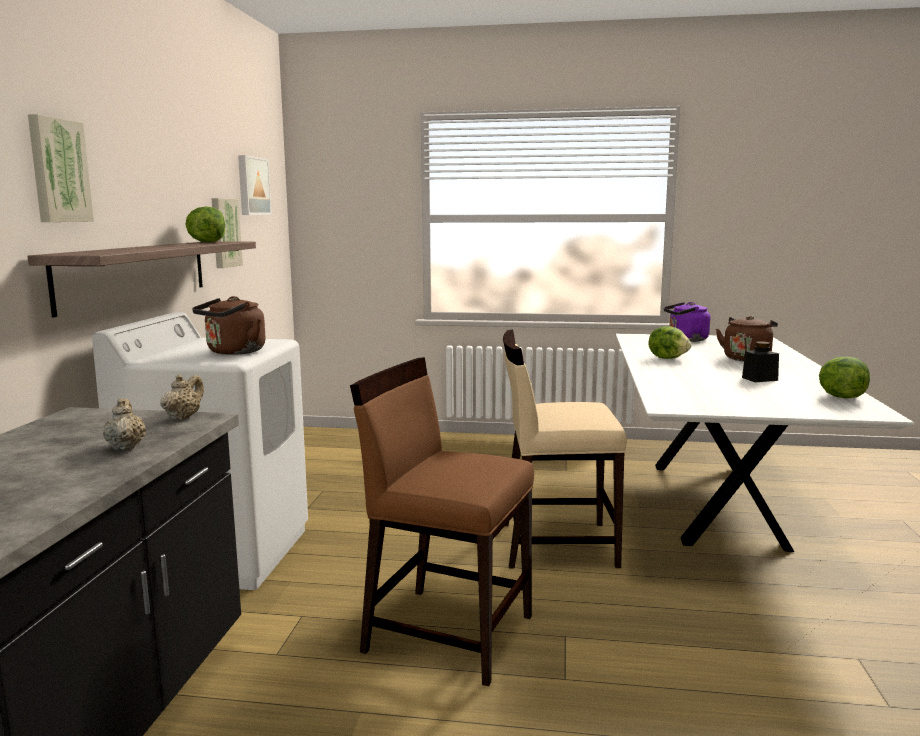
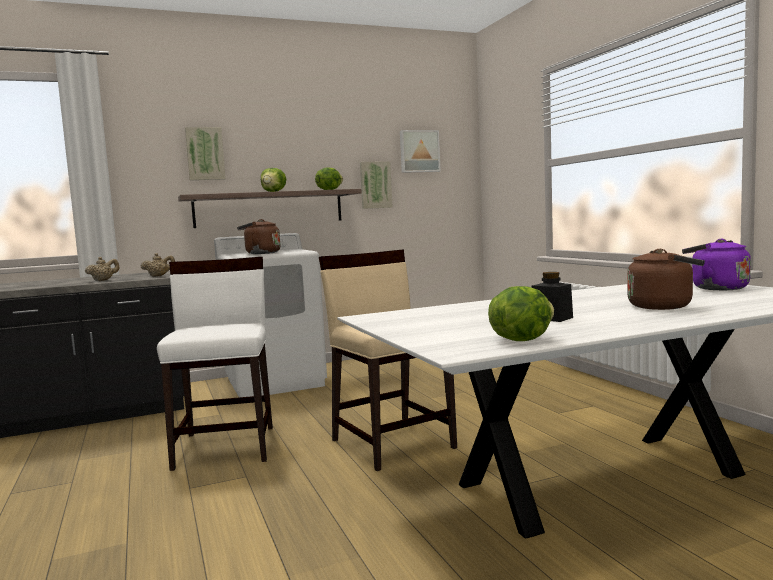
camera: 60 degrees right, 5 degrees down
(447, 632) = (226, 446): brown chair -> white chair
(668, 358) = (584, 296): lettuce -> lettuce (274, 191)

